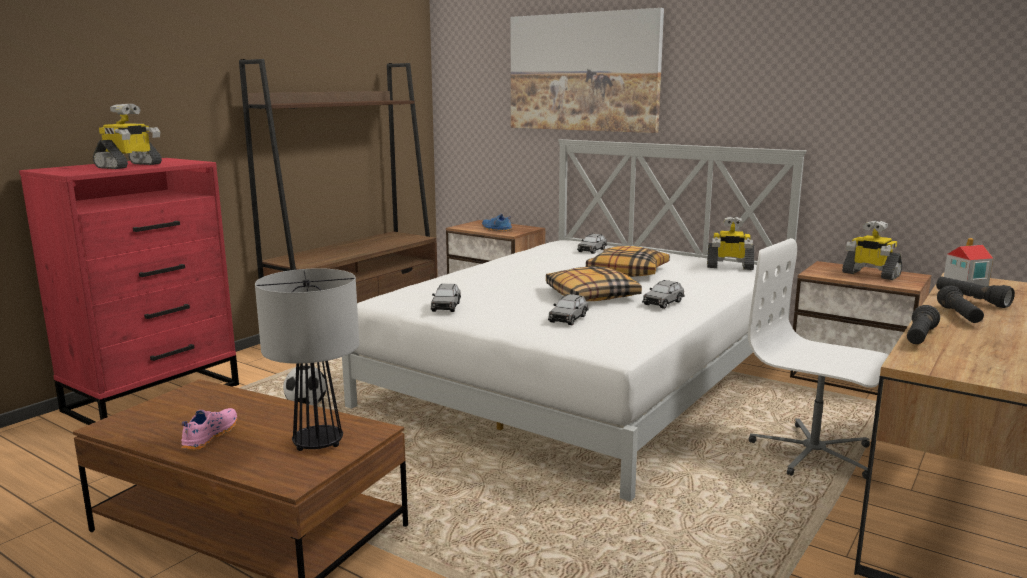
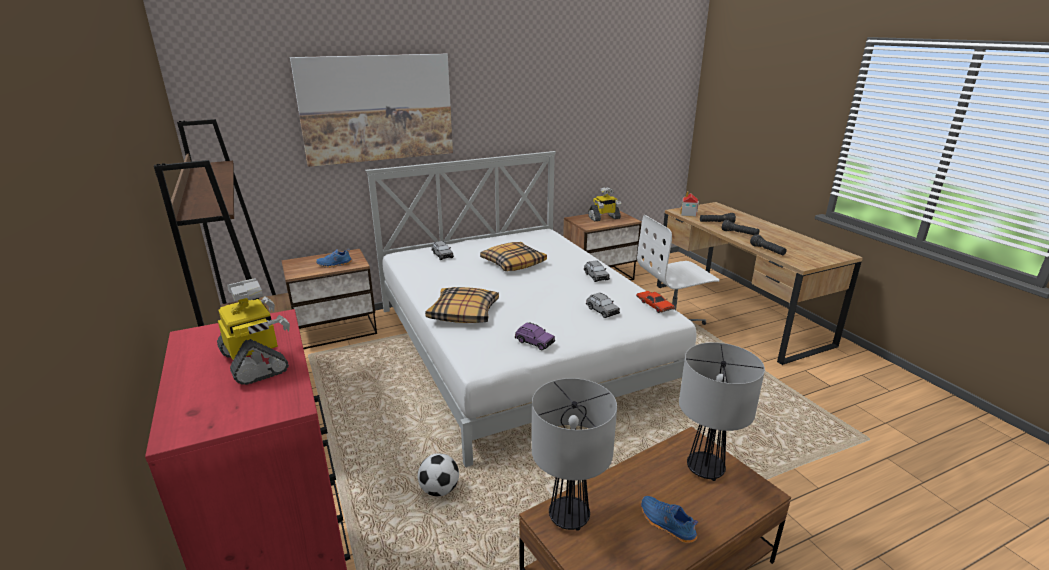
camera: 60 degrees left, 10 degrees up
(203, 396) = (569, 516): none -> table lamp
(209, 436) = (666, 524): pink shoe -> blue shoe
(446, 307) = (534, 342): grey toy car -> purple toy car
(591, 296) = (557, 290): pillow -> pillow (463, 313)
(632, 338) = (654, 305): none -> red toy car
(729, 266) = (539, 237): toy robot -> none

